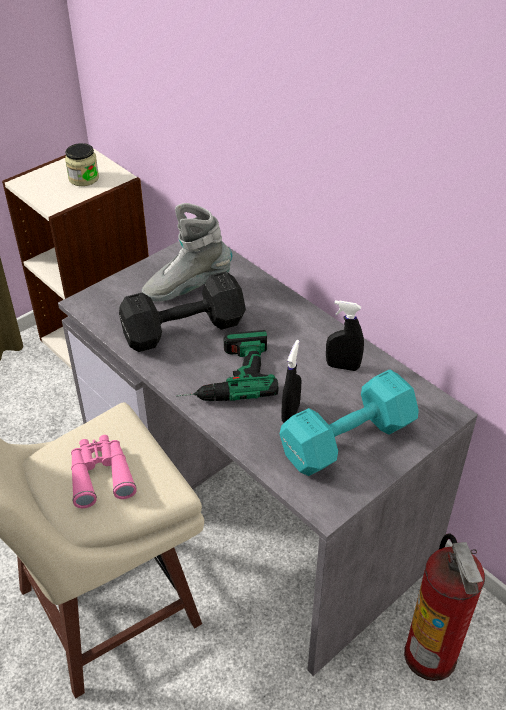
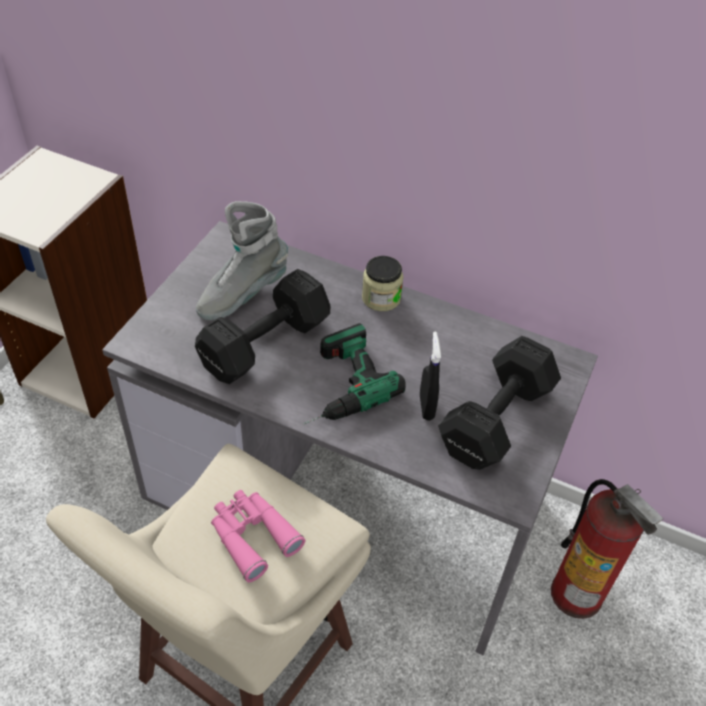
camera: 25 degrees left, 5 degrees up
(84, 178) = (55, 189): jar -> jar (381, 298)
(342, 366) = (449, 341): black spray bottle -> none
(344, 441) = (493, 420): turquoise dumbbell -> black dumbbell

